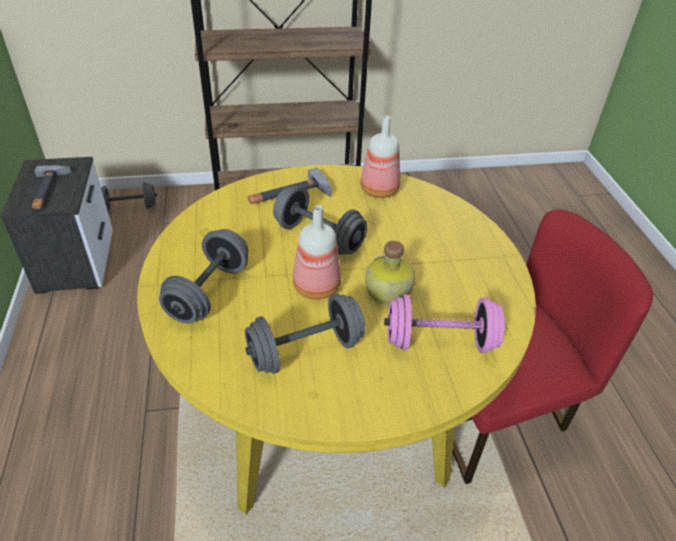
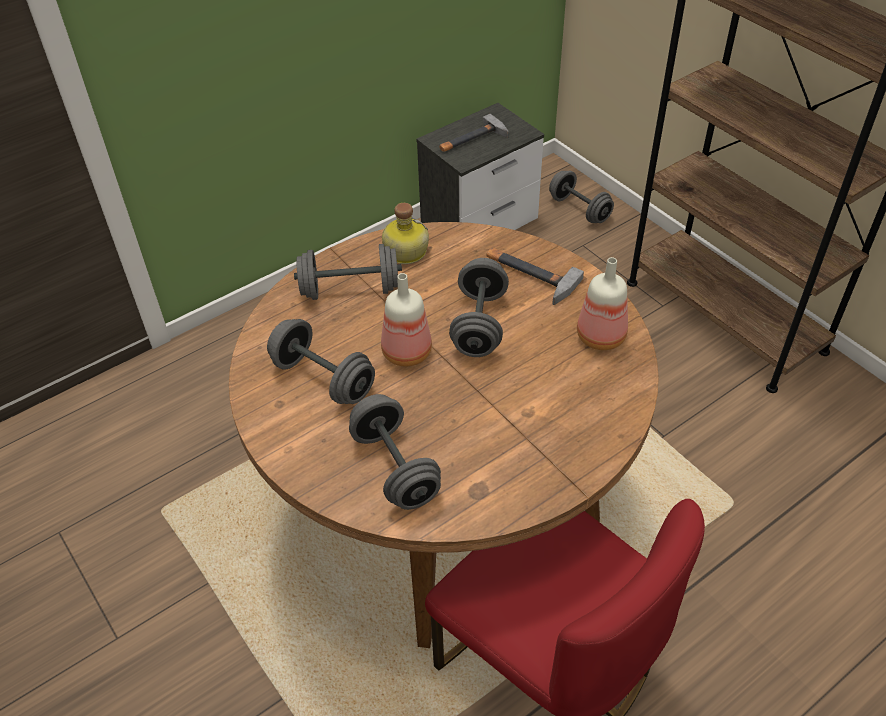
camera: 65 degrees right, 5 degrees up
(331, 410) = (447, 507): yellow dining table -> brown dining table
(387, 292) = (437, 405): bottle -> bottle (404, 251)
(440, 342) = (395, 468): pink dumbbell -> grey dumbbell

